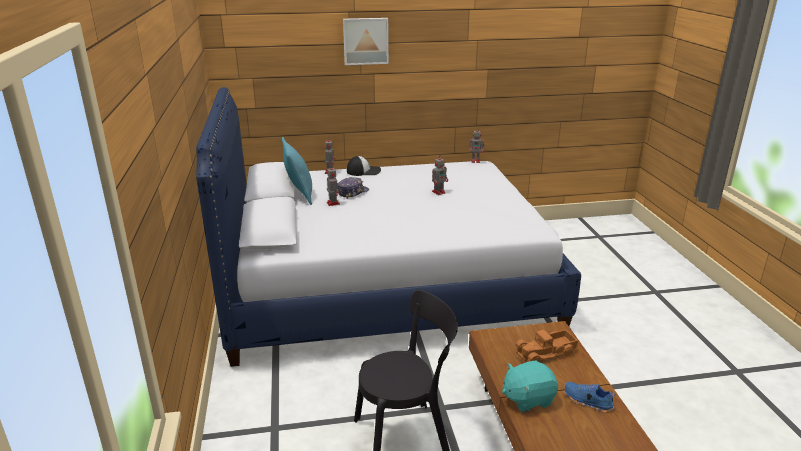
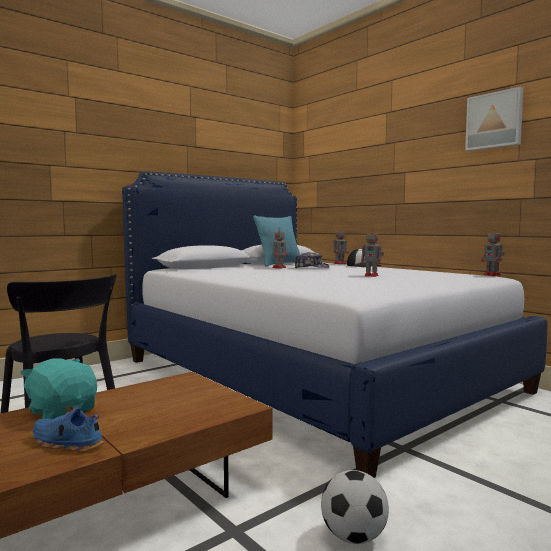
camera: 60 degrees right, 20 degrees down
(365, 41) = (397, 138): picture -> picture (494, 120)
(546, 353) = (176, 407): toy truck -> none
(587, 401) = (66, 443): blue shoe -> blue shoe turned 75 degrees counterclockwise
(615, 355) = (353, 537): none -> football

